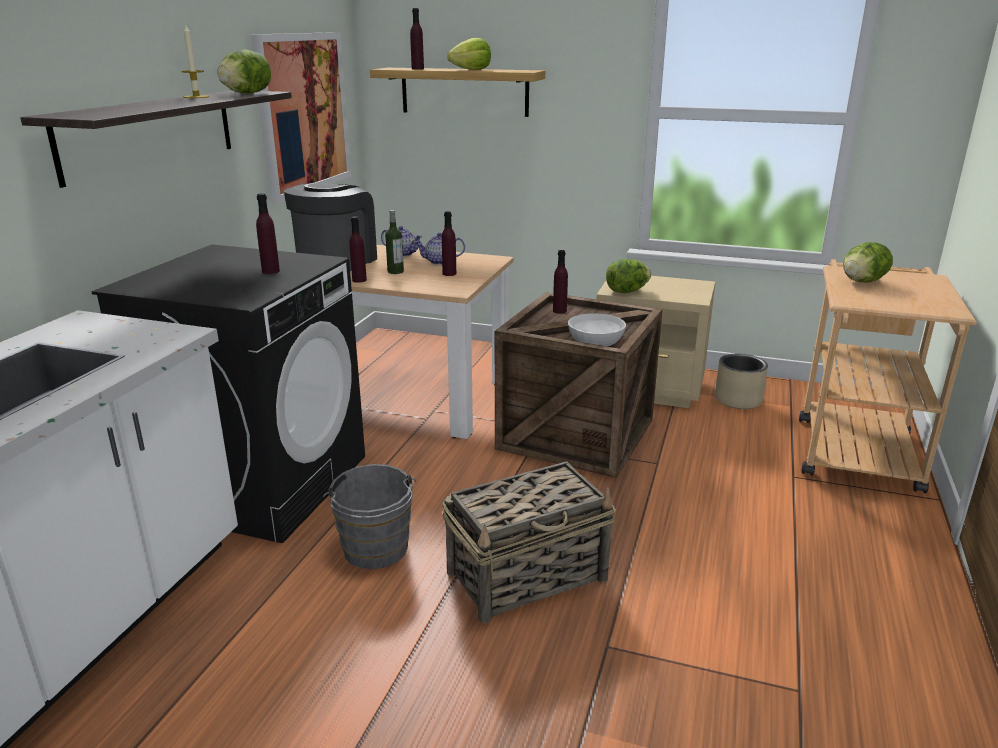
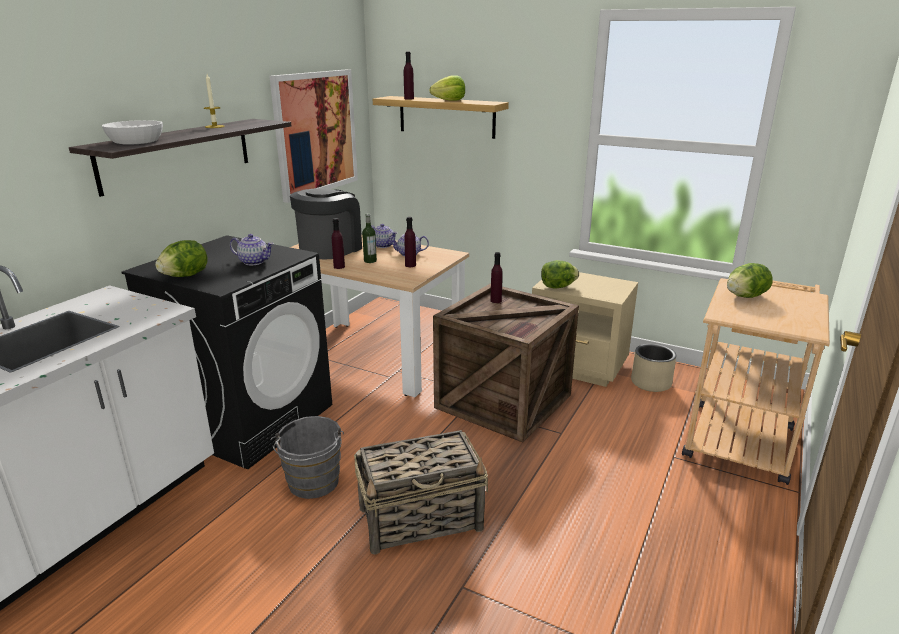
camera: 10 degrees right, 0 degrees up
(246, 93) = (255, 123): lettuce -> lettuce (185, 276)
(270, 271) = (254, 262): purple bottle -> teapot
(595, 340) = (512, 329): white bowl -> white bowl (135, 141)

